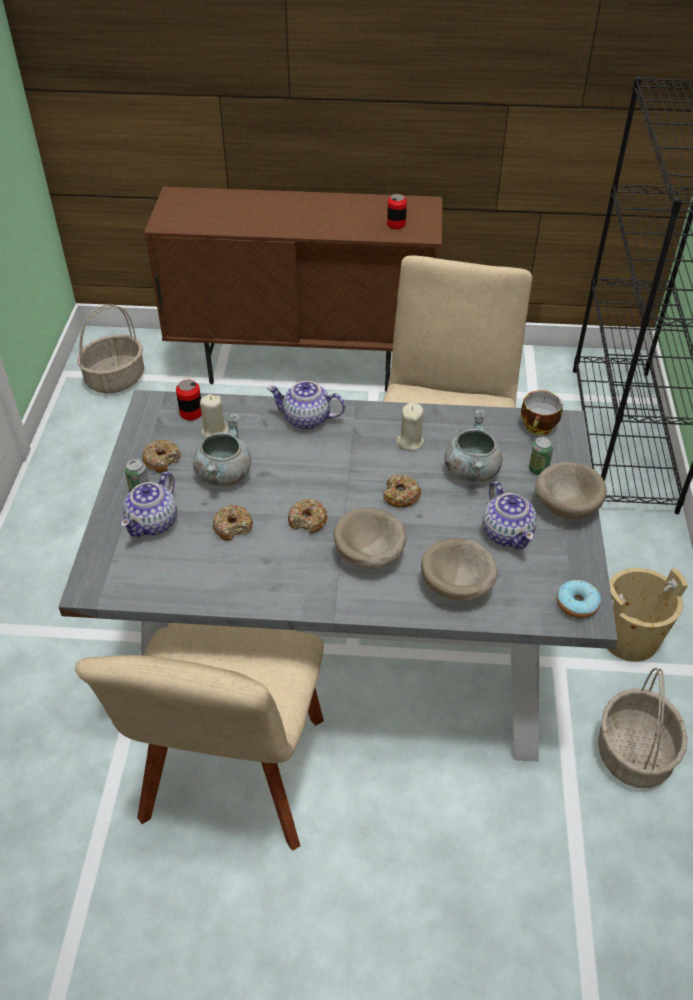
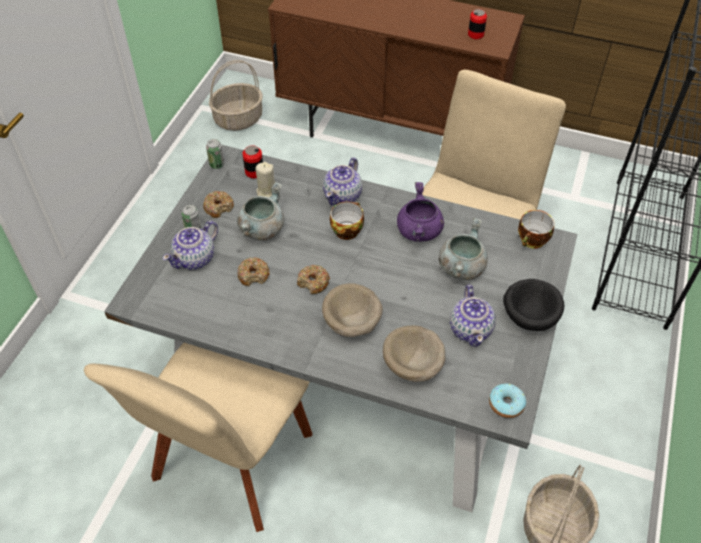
camera: 15 degrees right, 5 degrees up
(307, 419) = (343, 195): teapot -> teapot turned 90 degrees counterclockwise
(325, 455) = (347, 229): none -> cup
(401, 496) = (395, 277): donut -> none
(410, 442) = (419, 232): beige candle -> purple cooking pot
(538, 470) = (517, 279): can -> can (217, 164)
(566, 505) = (530, 315): beige bowl -> black bowl
(629, 638) = (584, 428): beige bucket -> none

